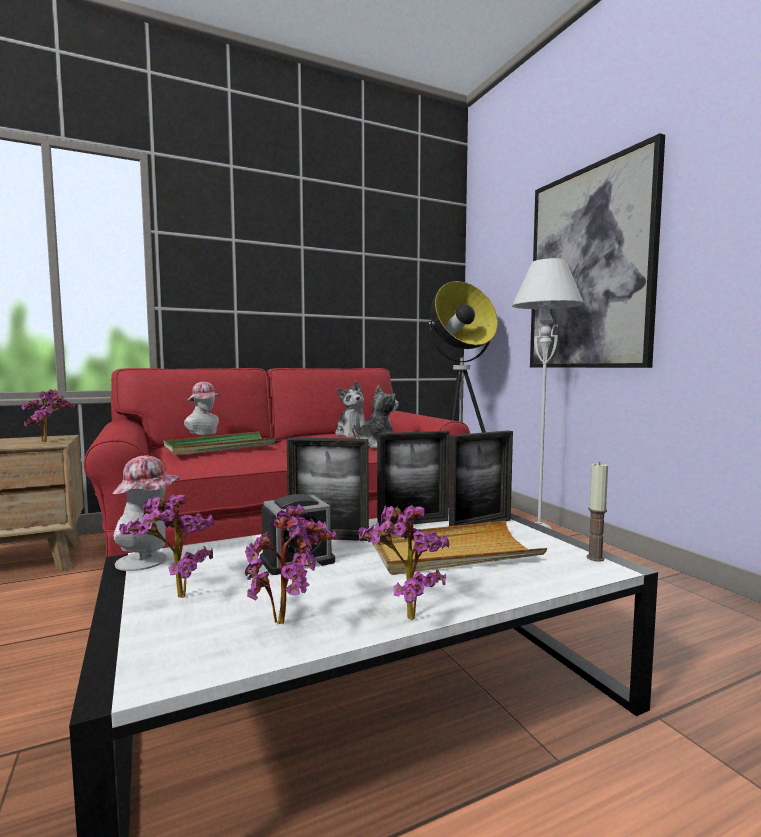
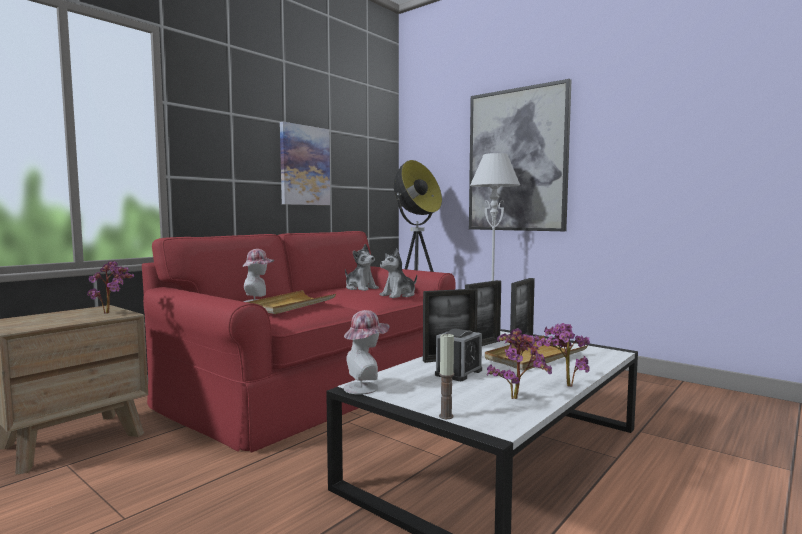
camera: 25 degrees left, 0 degrees up
(174, 596) = (429, 399): potted plant -> none
(220, 447) = (290, 305): green tray -> beige tray
(326, 294) = (304, 165): none -> picture
(376, 445) = (398, 295): plush toy -> plush toy turned 150 degrees counterclockwise
(595, 558) = (604, 349): candle -> candle (446, 416)

